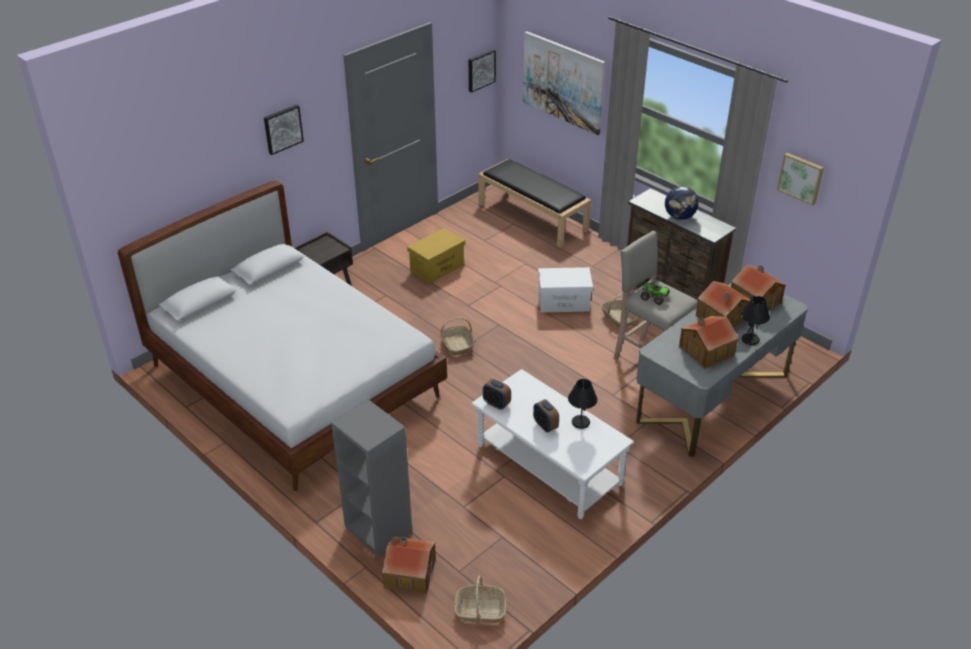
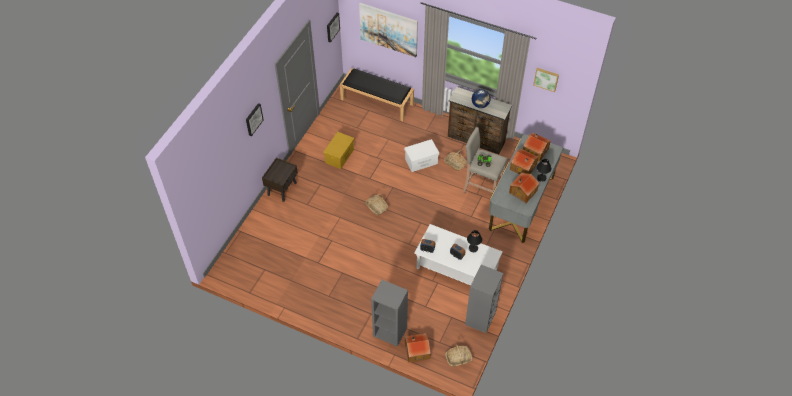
camera: 20 degrees left, 15 degrees up
(295, 382) = (300, 258): white bed -> none
(556, 555) = (480, 318): none -> grey bookcase

